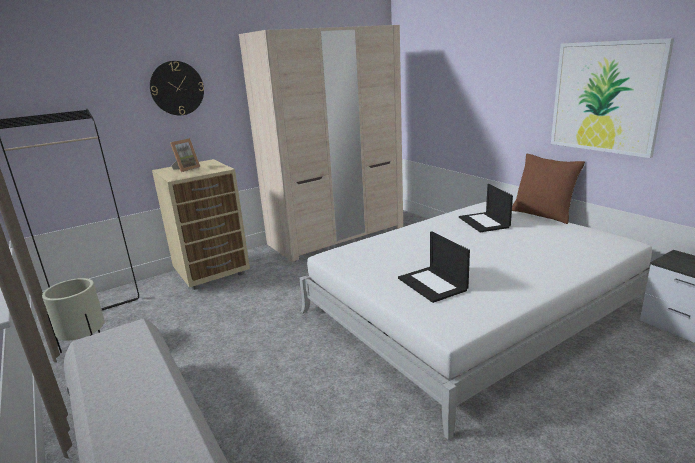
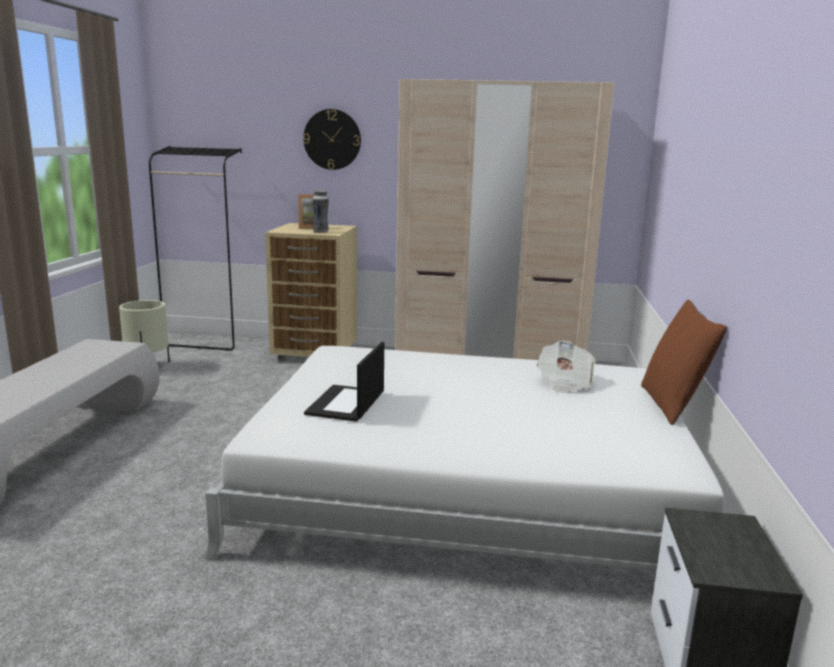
camera: 40 degrees right, 5 degrees down
(209, 170) = (321, 231): none -> vase
(484, 222) = (564, 383): laptop -> newspaper
(606, 97) = (752, 216): picture -> none

